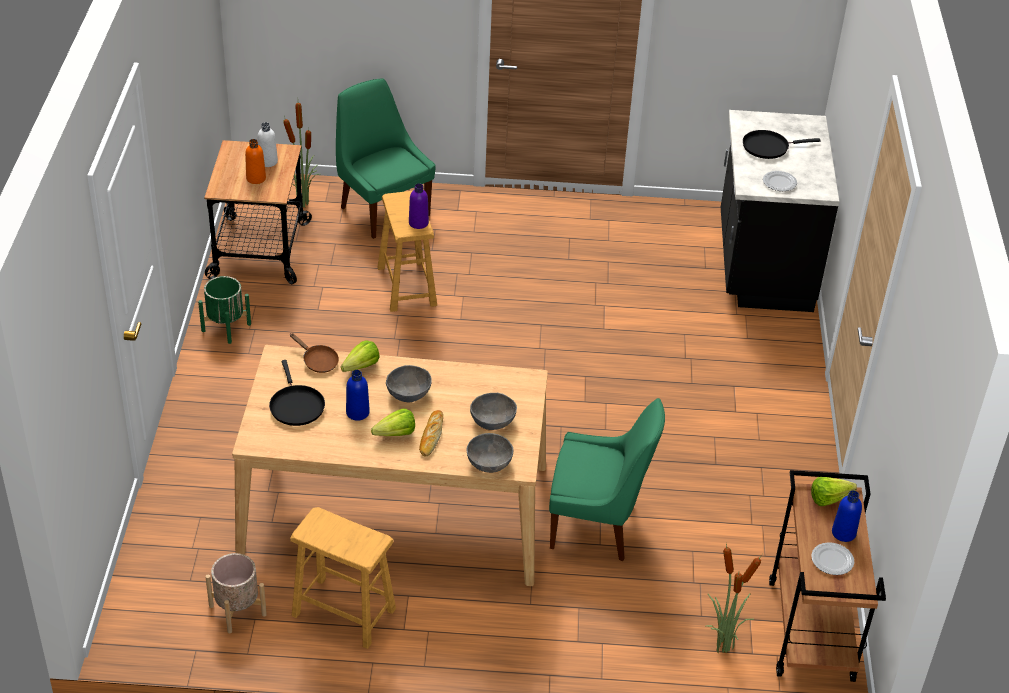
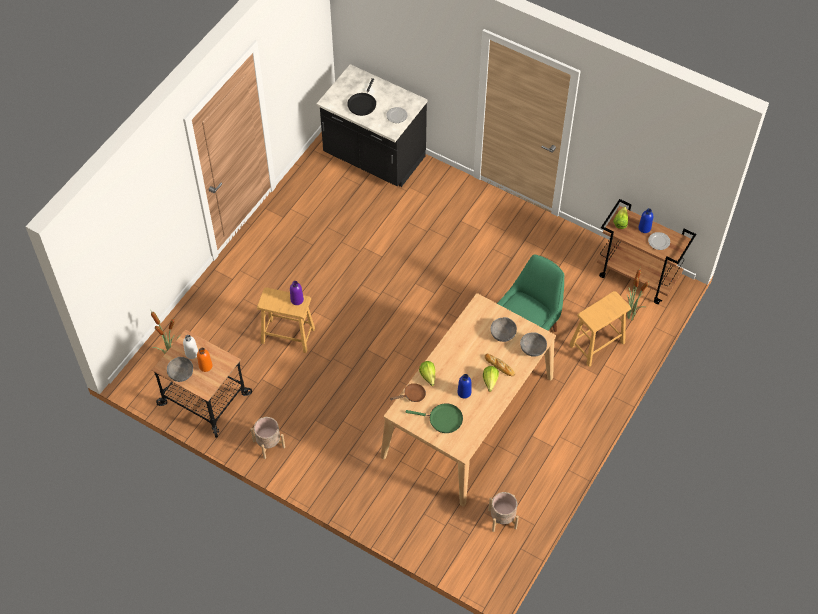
camera: 60 degrees left, 15 degrees up
(226, 327) = (269, 444): green planter -> beige planter
(296, 405) = (443, 419): black frying pan -> green frying pan
(343, 612) = (528, 469): brown stool -> brown stool (597, 344)
(383, 210) = (207, 318): green chair -> none
(409, 393) = (461, 363): grey bowl -> grey bowl (181, 373)

